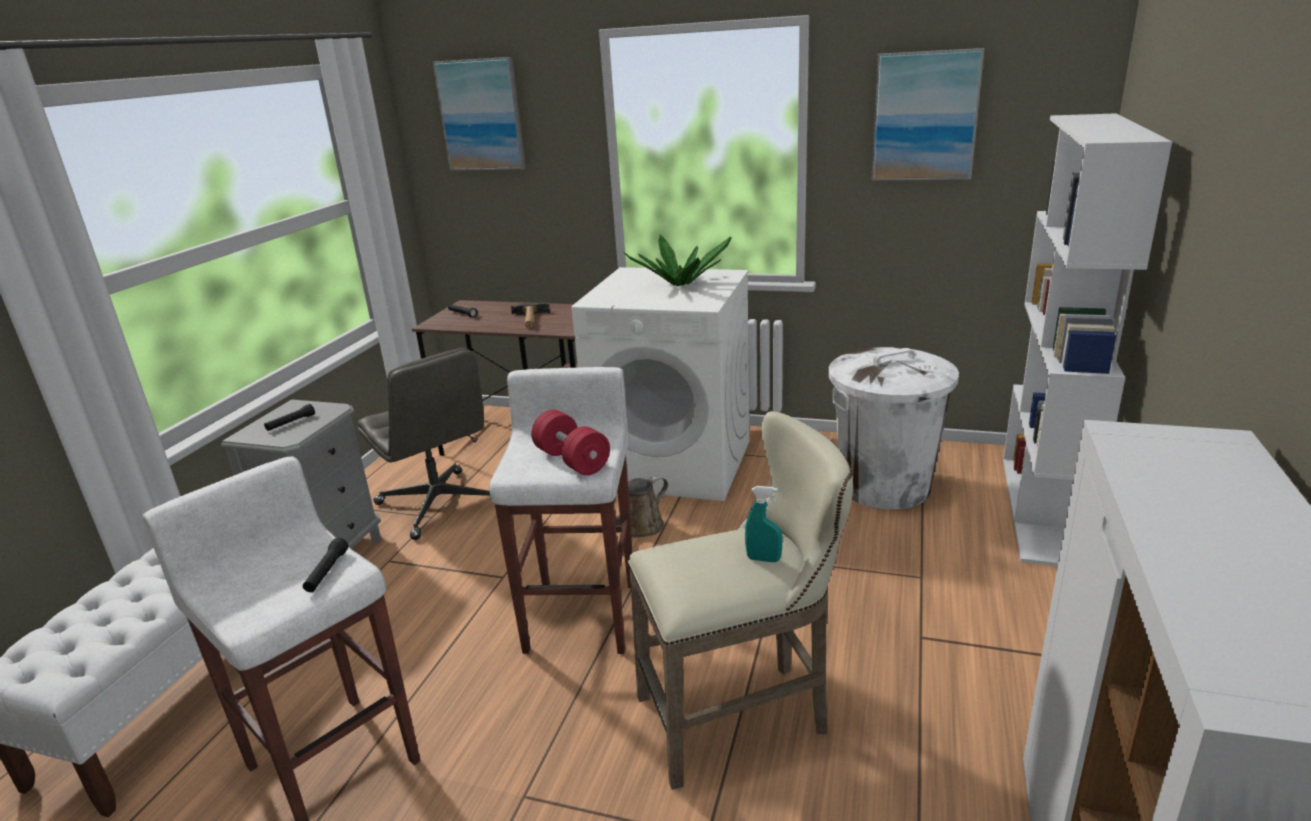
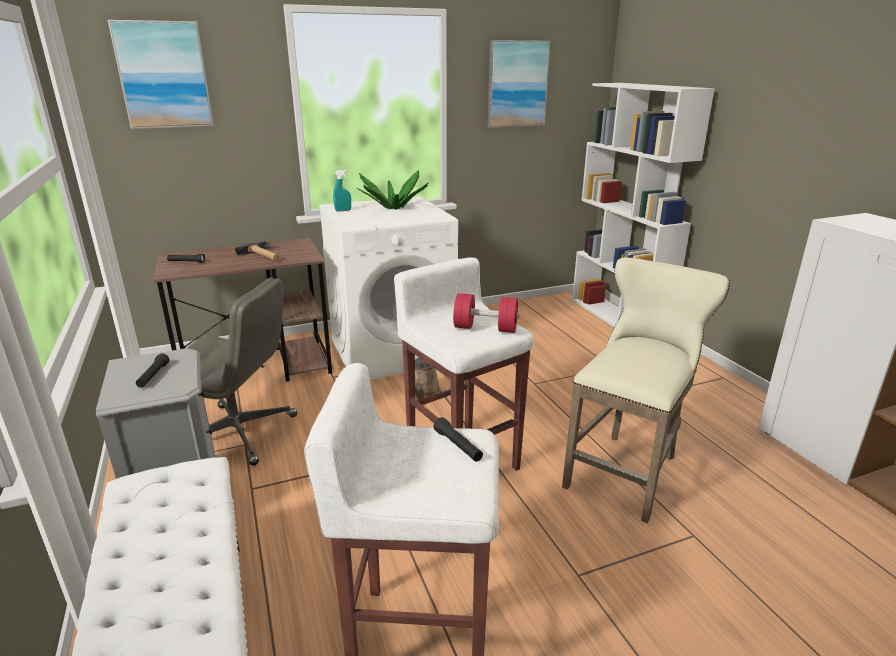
camera: 40 degrees left, 0 degrees up
(763, 559) = (661, 349): turquoise spray bottle -> turquoise spray bottle (343, 210)
(885, 486) = (534, 328): white trash can -> none

